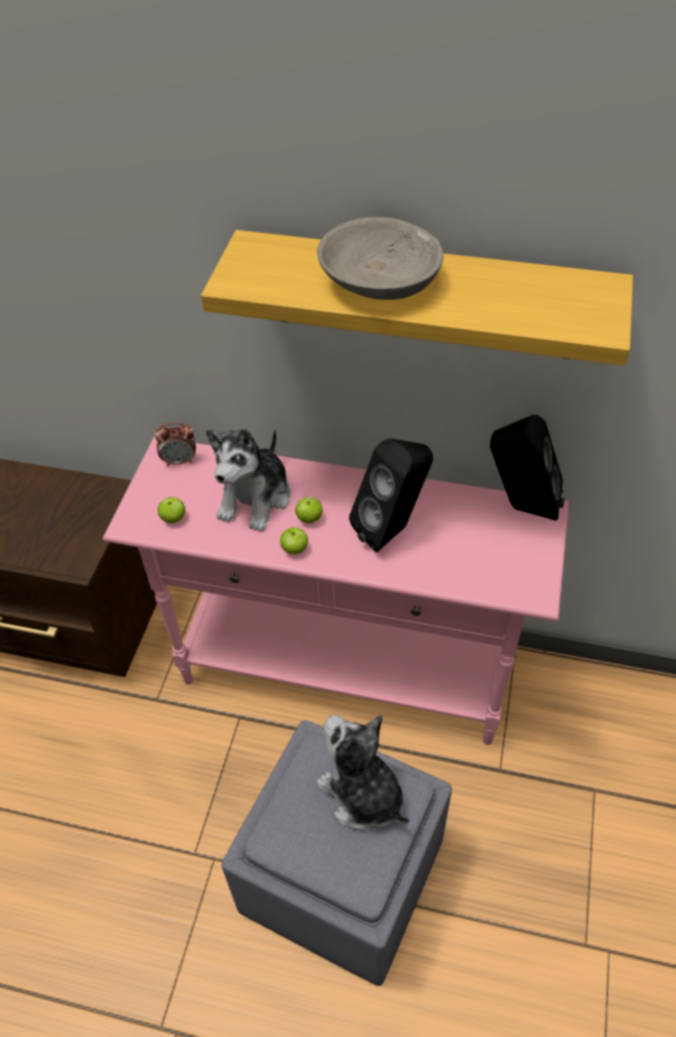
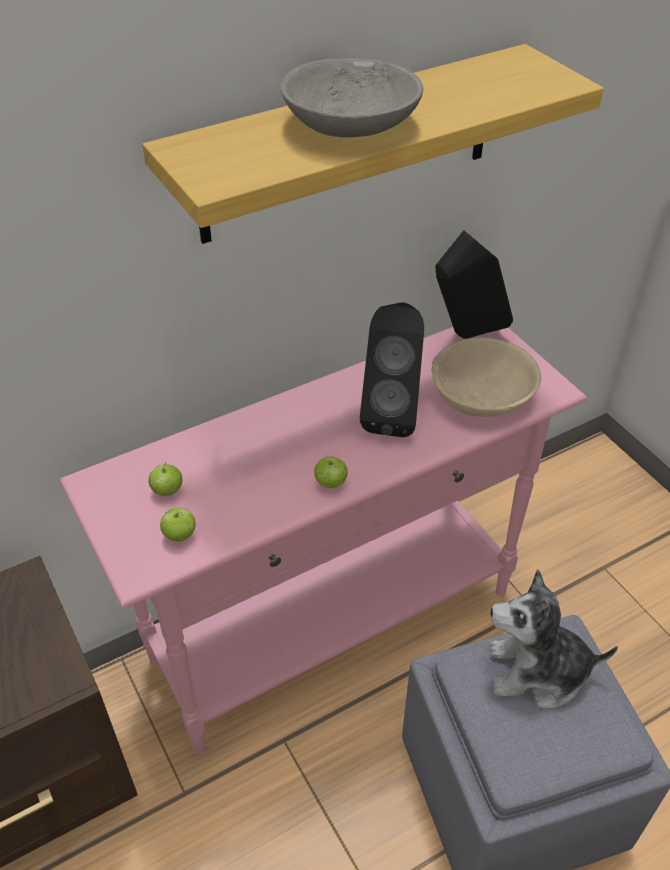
camera: 45 degrees left, 5 degrees down
(180, 461) = (119, 481): alarm clock -> none
(256, 498) = (240, 465): plush toy -> none
(309, 518) = (311, 450): apple -> apple (167, 491)
(474, 560) = (482, 395): none -> beige bowl

